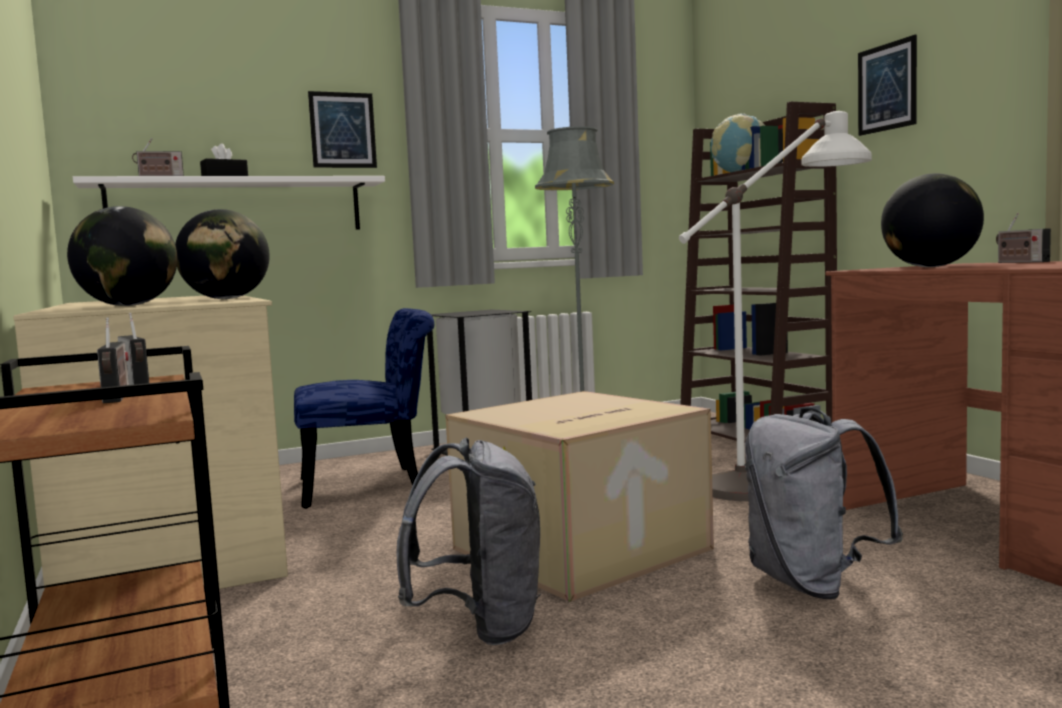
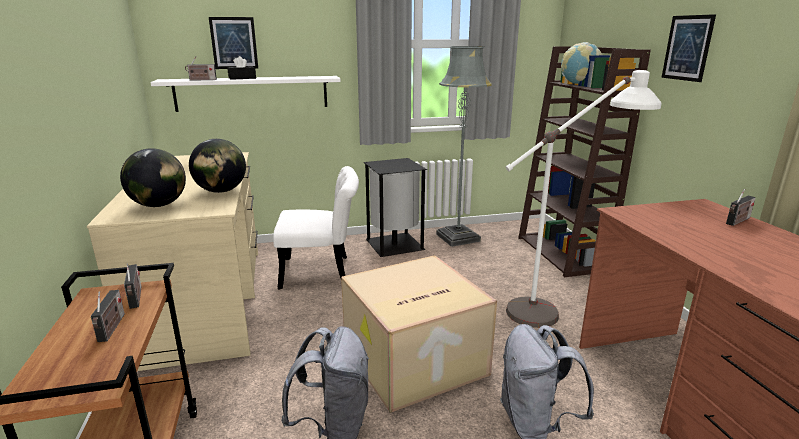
camera: 10 degrees right, 15 degrees up
(342, 130) = (317, 43): picture -> picture (234, 43)
(373, 485) = (322, 271): blue chair -> white chair
(931, 267) = (666, 224): globe -> none
(1020, 262) = (737, 221): radio -> radio turned 120 degrees counterclockwise

